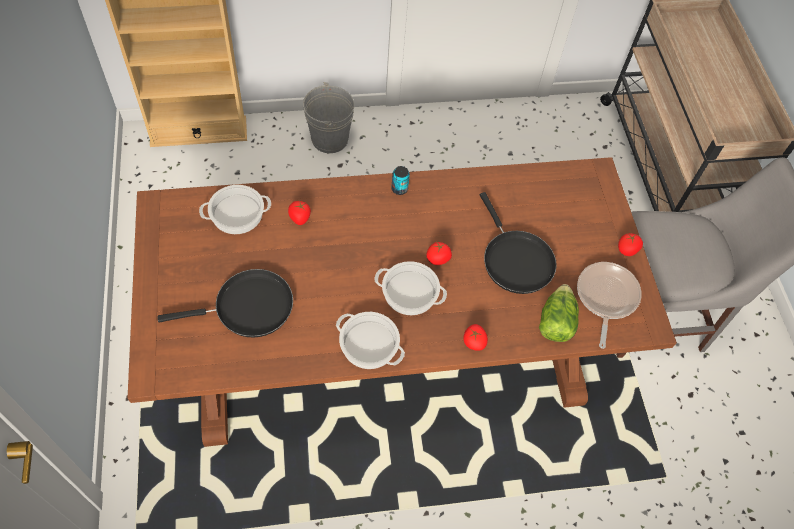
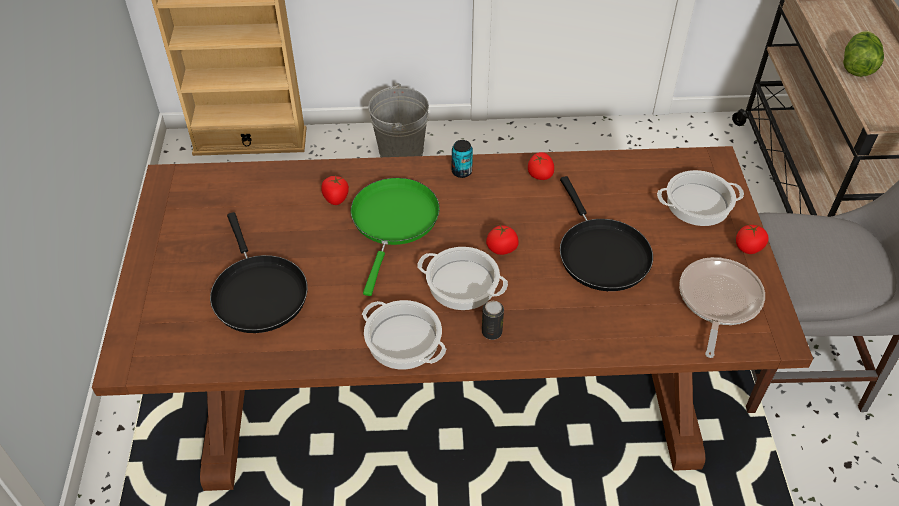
camera: 10 degrees right, 10 degrees down
(237, 213) = (261, 190): cooking pot -> cooking pot (698, 203)
(248, 307) = (258, 292): black frying pan -> black frying pan turned 75 degrees clockwise
(349, 238) = (394, 222): none -> green frying pan
(436, 333) = (491, 332): none -> can
(473, 342) = (539, 344): tomato -> tomato (540, 175)
(555, 321) = (649, 326): lettuce -> lettuce (857, 65)

